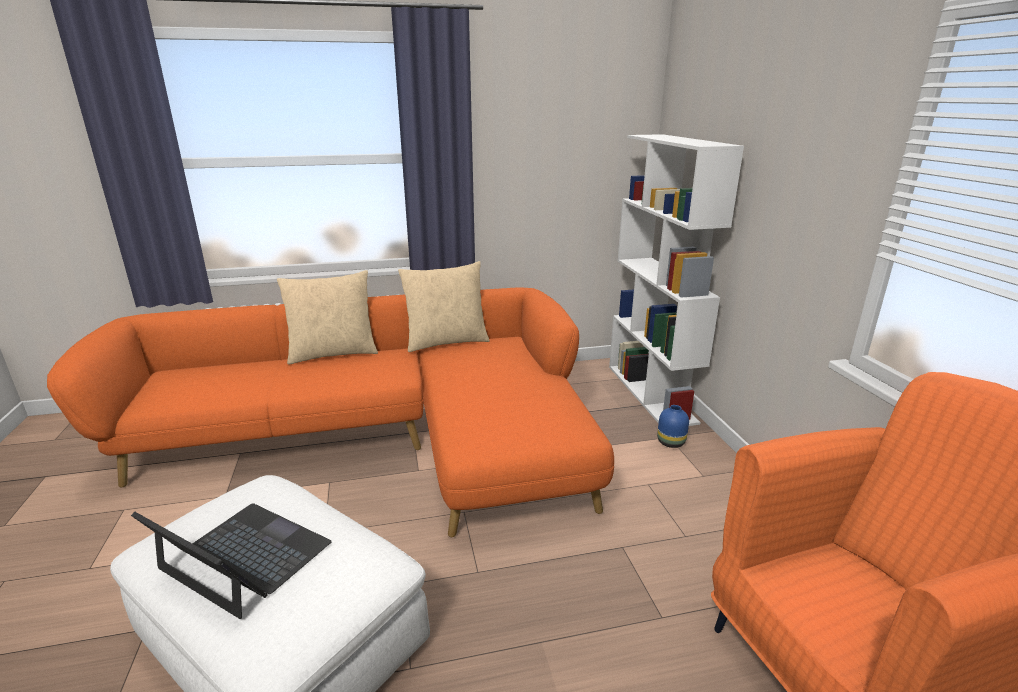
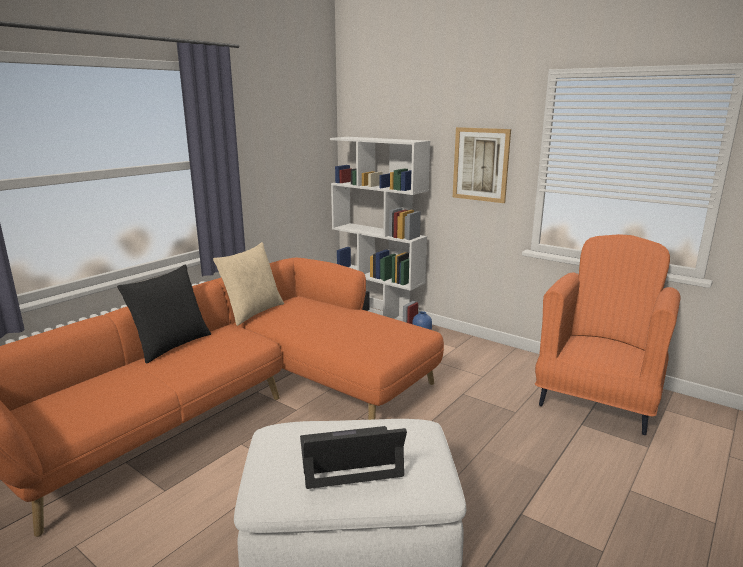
camera: 40 degrees left, 5 degrees down
(333, 353) = (171, 345): beige pillow -> black pillow
(804, 193) = (480, 164): none -> picture

